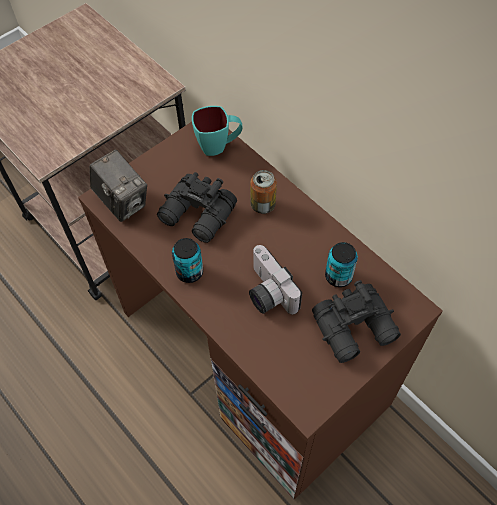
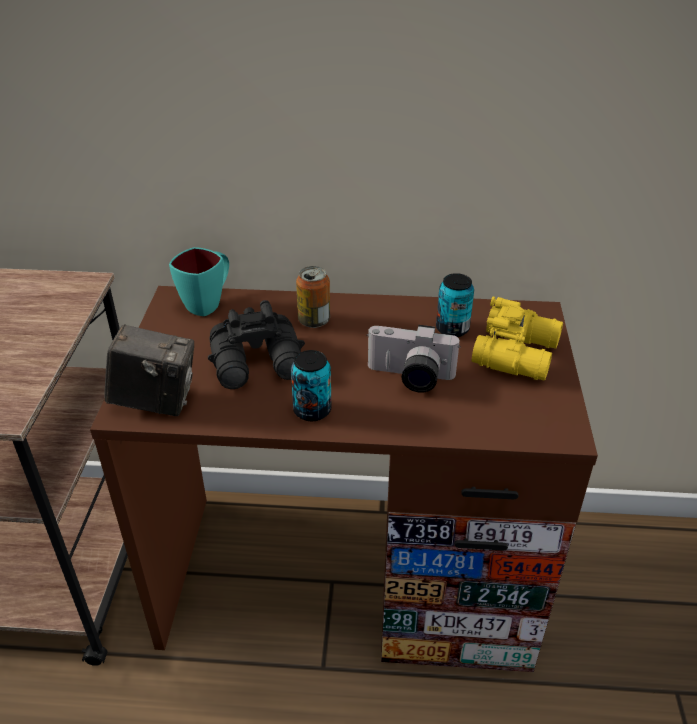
camera: 45 degrees left, 20 degrees down
(356, 329) = (518, 353): black binoculars -> yellow binoculars

